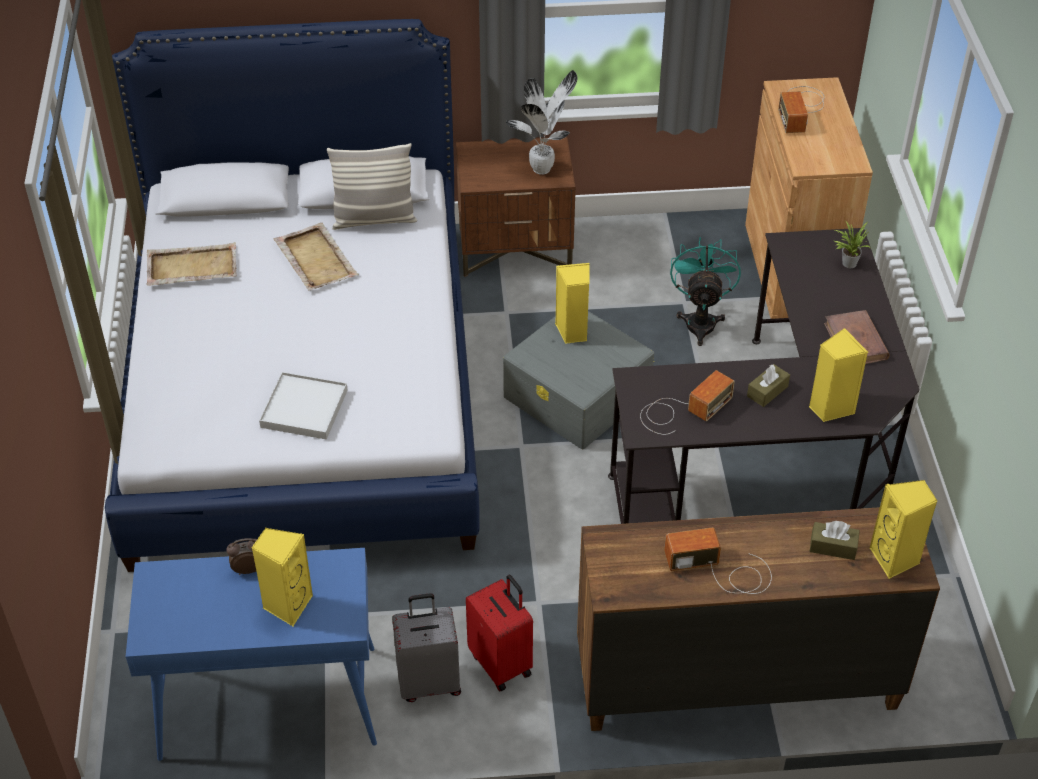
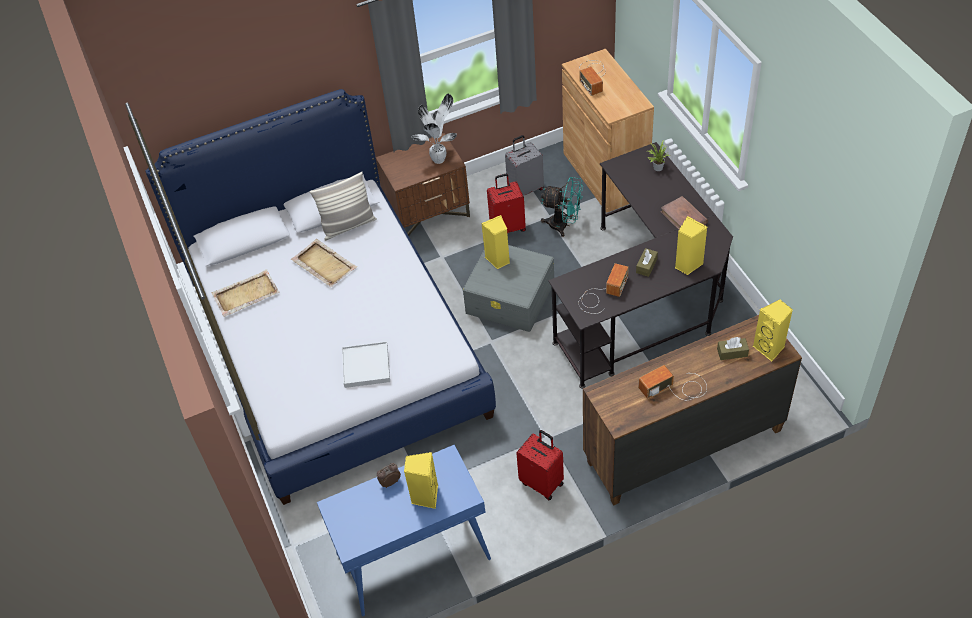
camera: 15 degrees left, 5 degrees up
(429, 682) = (504, 509): grey suitcase -> grey suitcase (525, 189)
(618, 300) = (508, 227): none -> red suitcase
(700, 320) = (563, 225): turquoise fan -> turquoise fan turned 120 degrees clockwise

